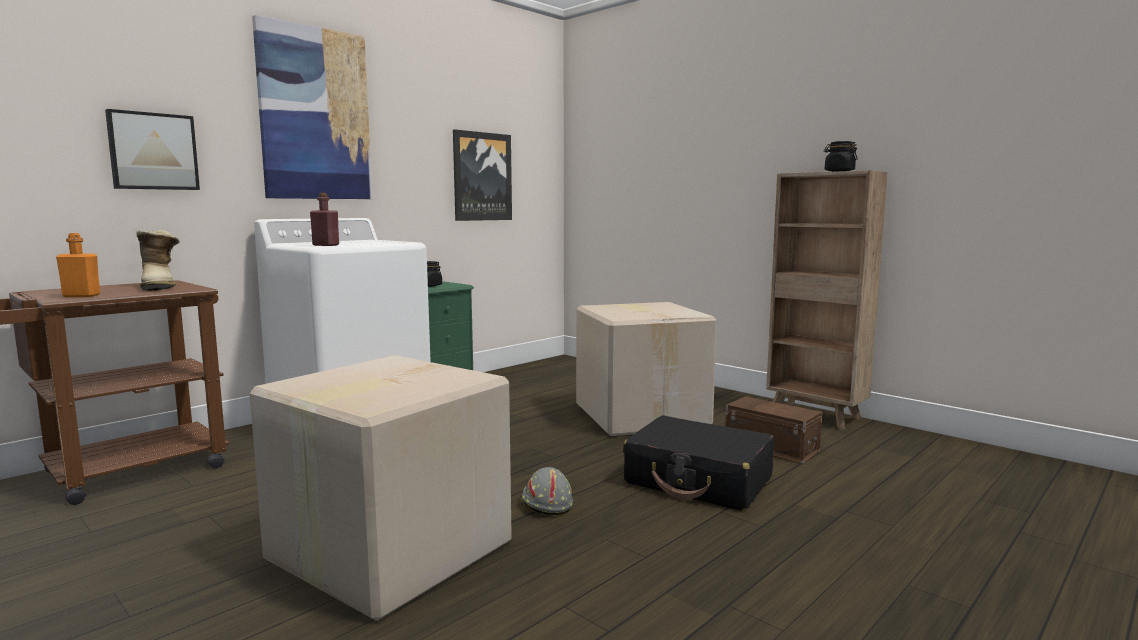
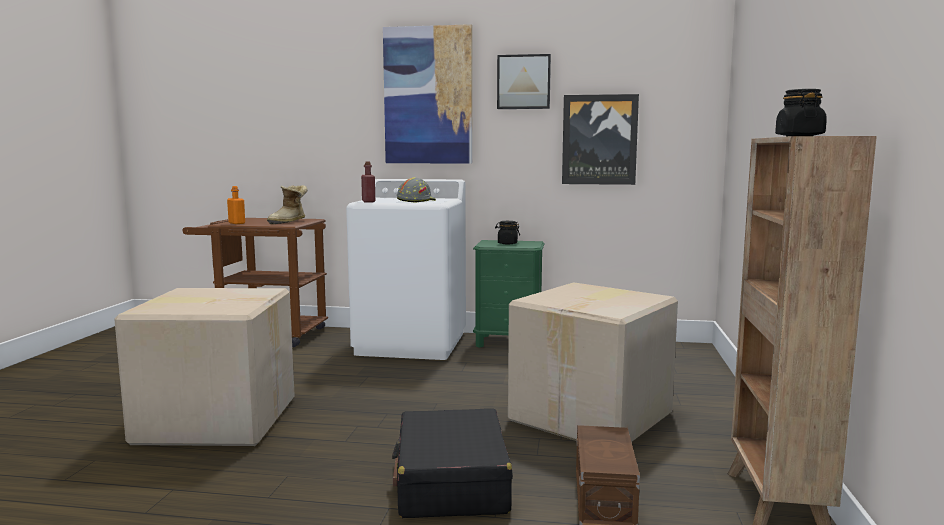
camera: 55 degrees right, 0 degrees up
(153, 151) = (317, 132): picture -> picture (523, 82)
(545, 503) = (332, 438): grey hard hat -> grey hard hat (415, 201)

